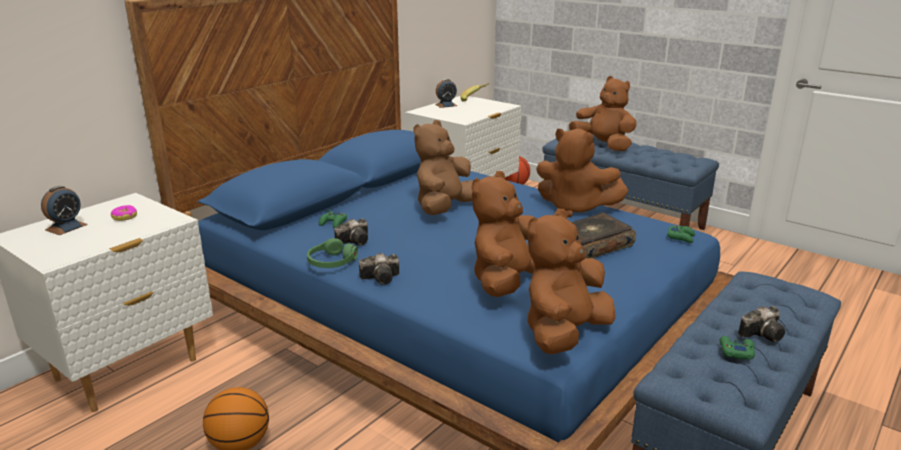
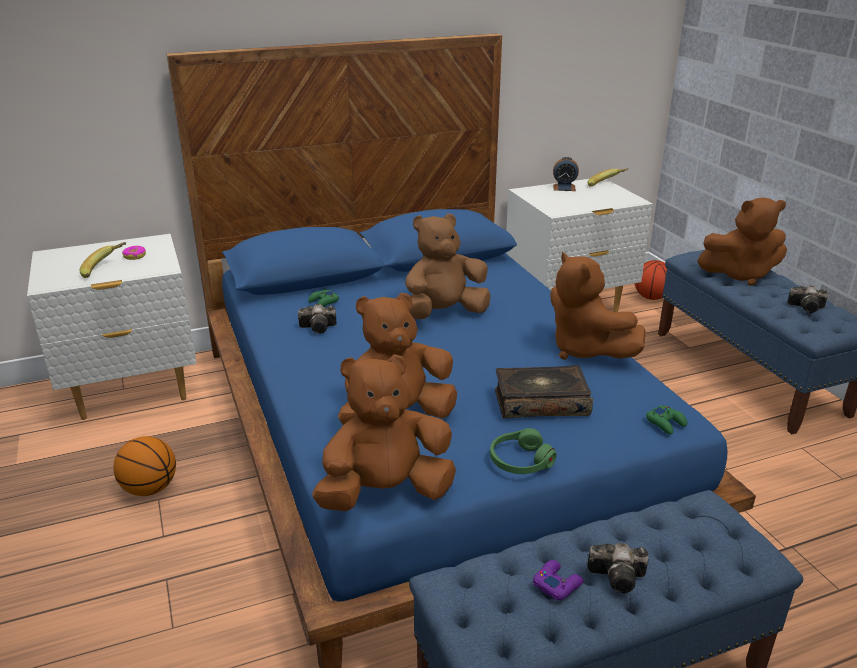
camera: 30 degrees right, 5 degrees up
(66, 227) = (87, 256): alarm clock -> none
(109, 234) = (106, 270): none -> banana
(331, 262) = (274, 344): green headphones -> green headphones (520, 461)
(382, 278) = (297, 374): camera -> camera (808, 307)
(603, 145) = (740, 274): brown plush toy -> brown plush toy turned 105 degrees clockwise
(736, 351) = (557, 584): green game controller -> purple game controller

